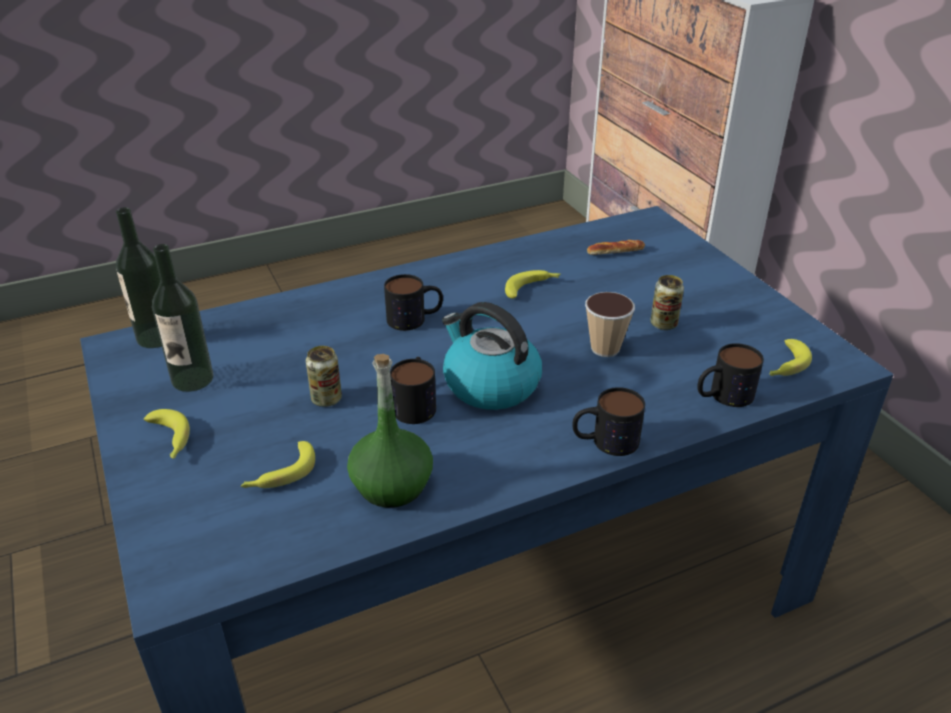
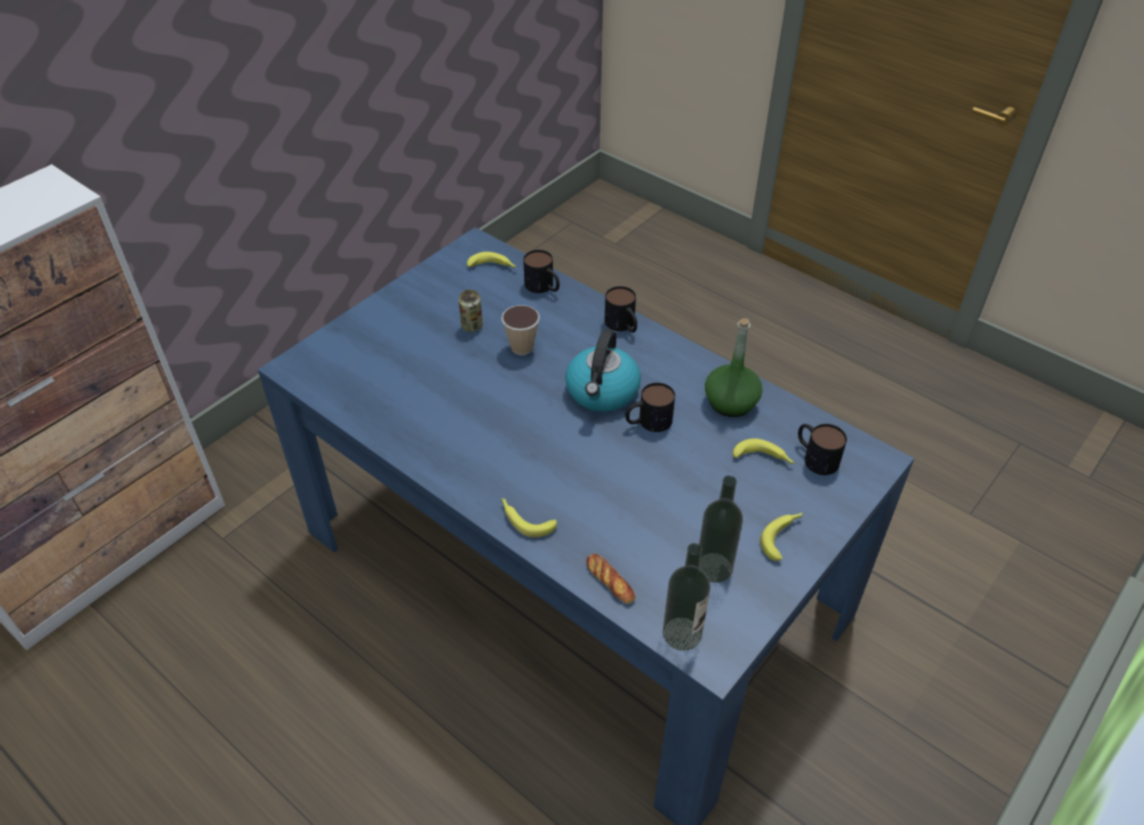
camera: 115 degrees left, 10 degrees up
(326, 399) = (678, 471): can -> none
(415, 318) = (544, 464): mug -> mug (815, 456)
(532, 288) = (456, 408): banana -> banana (525, 519)
(615, 252) = (367, 375): bread -> bread (610, 581)

